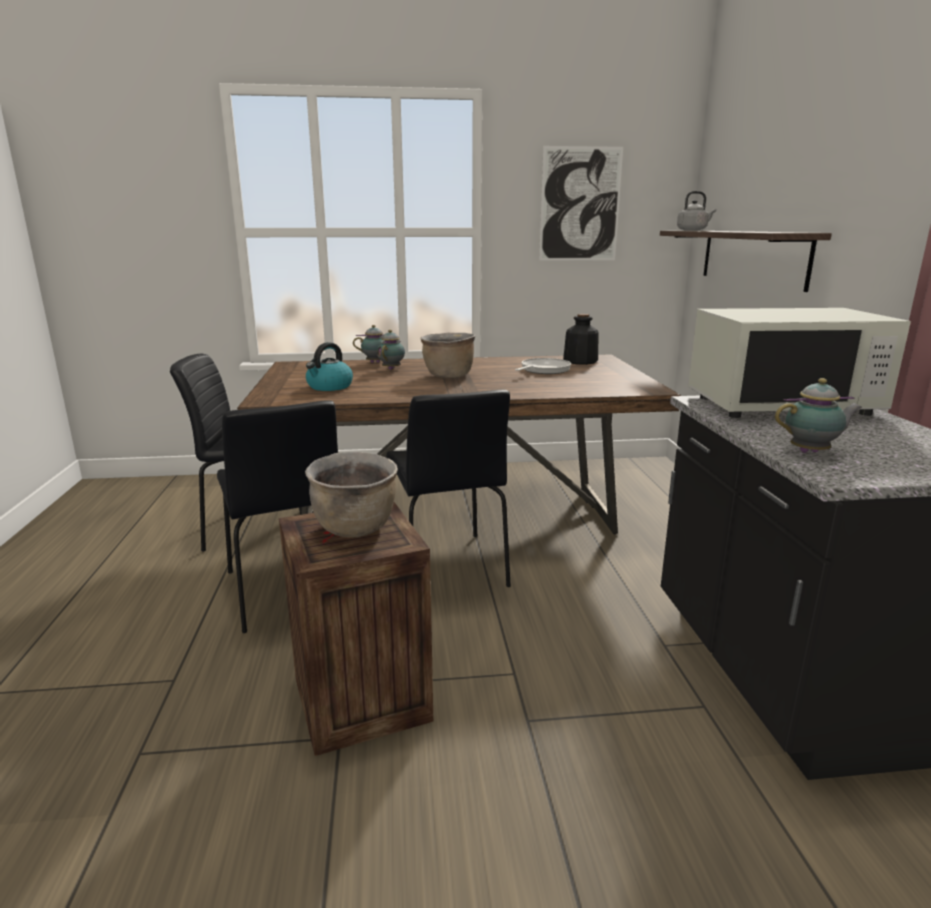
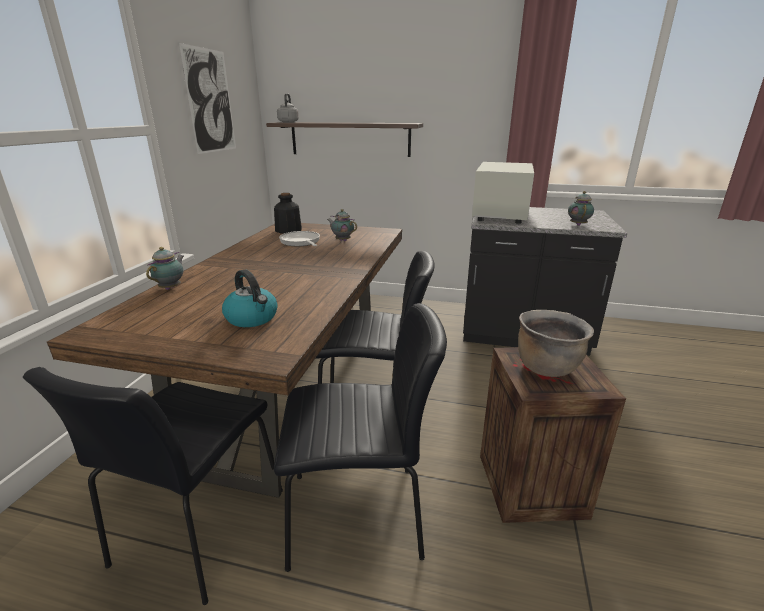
camera: 70 degrees left, 5 degrees up
(392, 368) = (213, 284): teapot -> teapot (342, 240)
(448, 376) = (277, 269): brown cooking pot -> none

